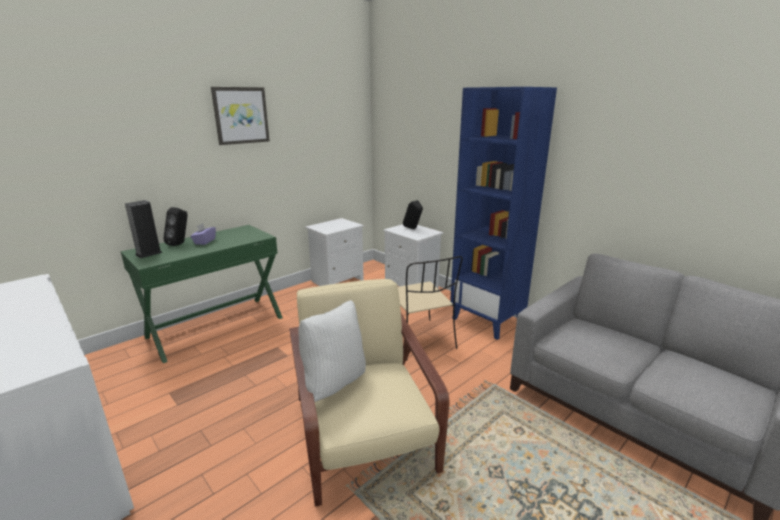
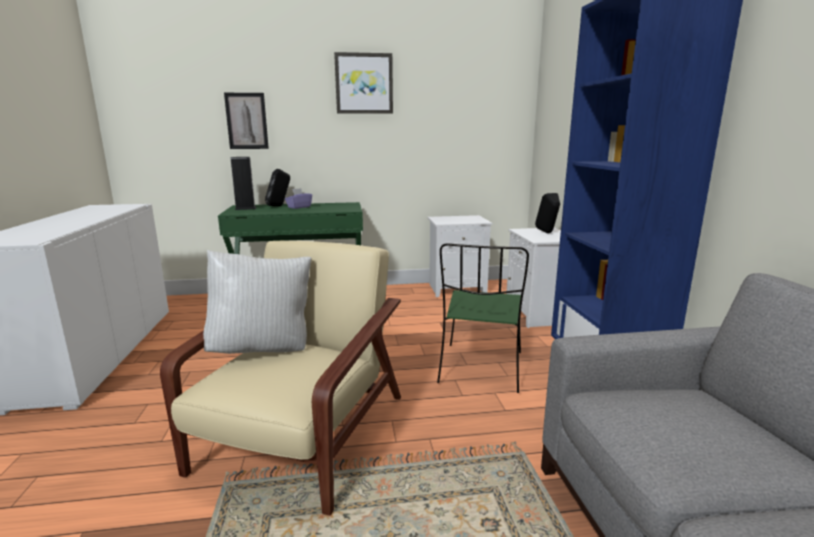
camera: 35 degrees right, 5 degrees down
(124, 160) = (246, 121): none -> picture
(419, 340) = (481, 369): beige chair -> green chair

